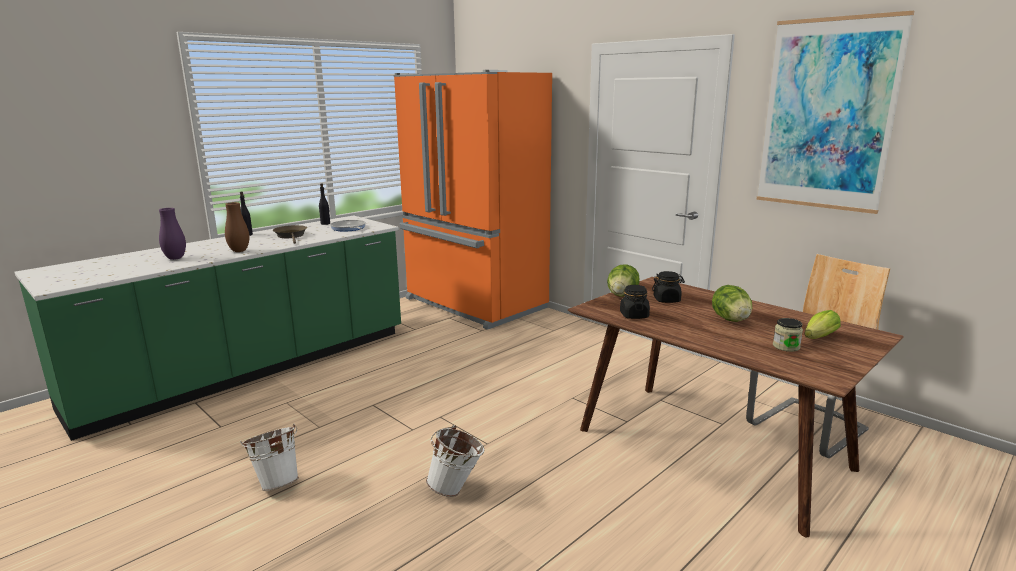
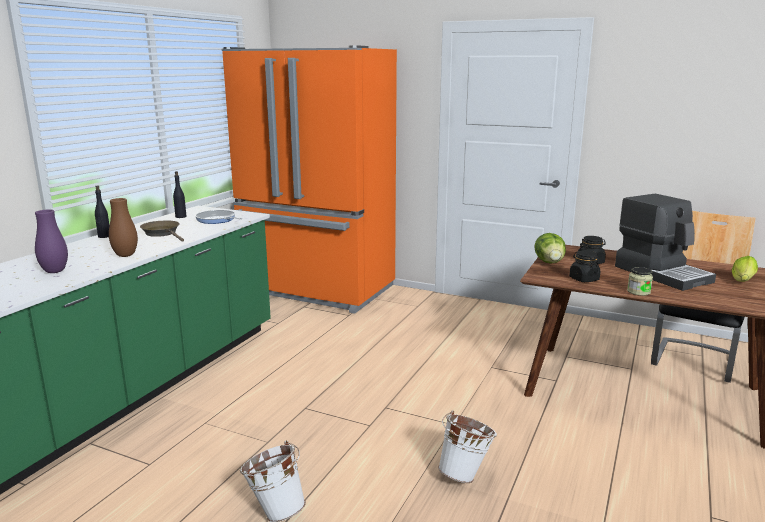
camera: 20 degrees left, 0 degrees up
(731, 320) = (662, 273): lettuce -> coffee machine
(786, 346) = (730, 291): jar -> jar (638, 292)
(827, 115) = (683, 90): picture -> none

